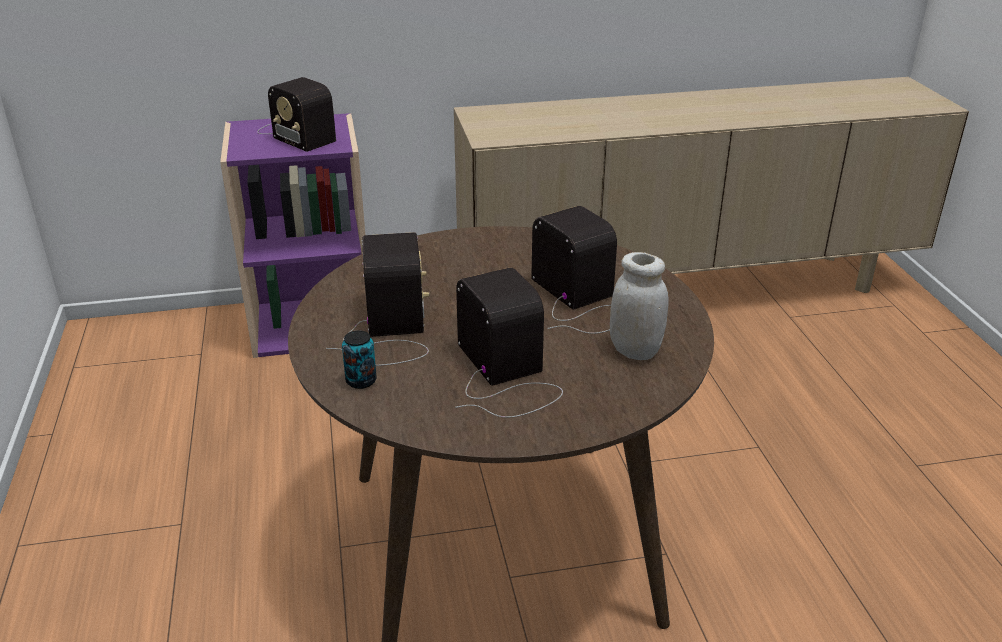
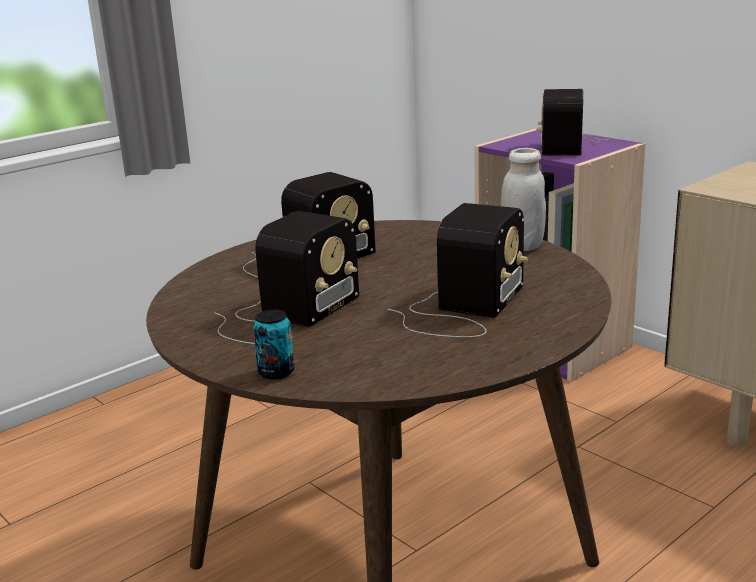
camera: 60 degrees right, 10 degrees down
(361, 381) = (219, 275): can -> can (276, 372)
(635, 351) = (400, 354): white jar -> white jar (522, 245)

